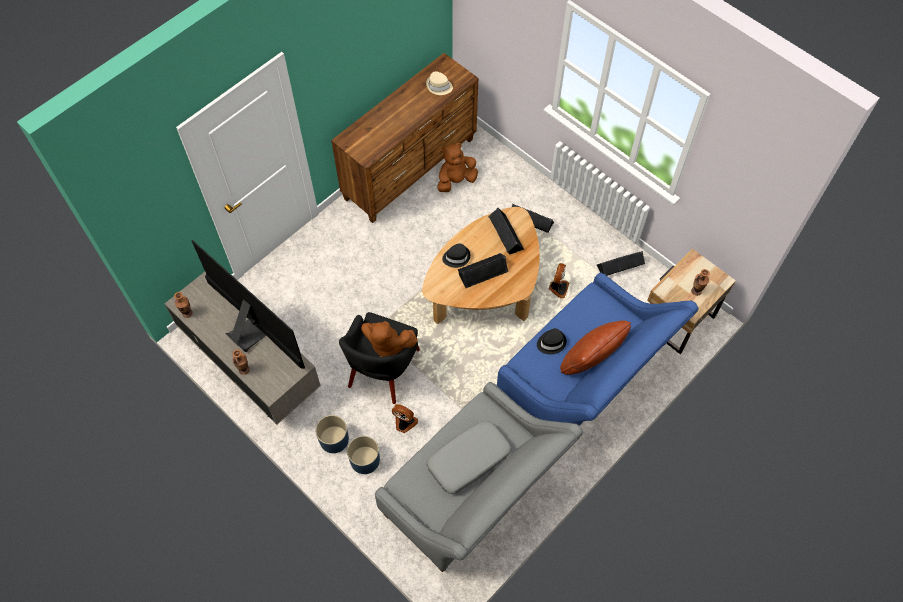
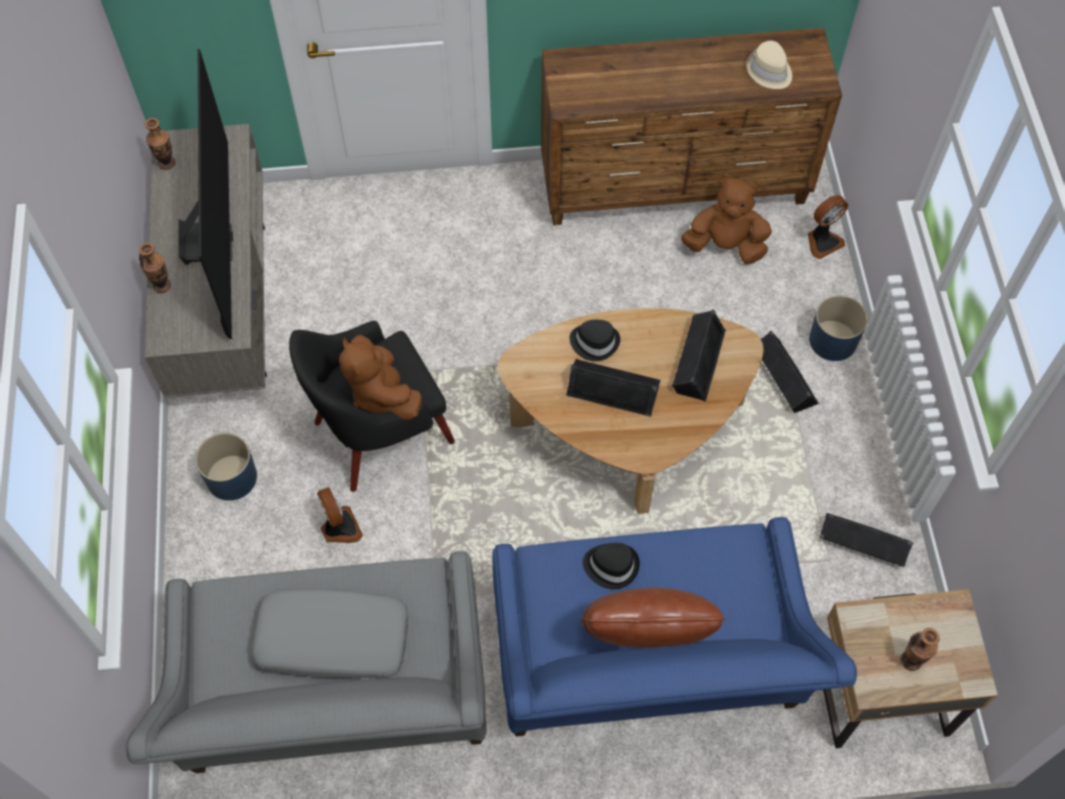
camera: 40 degrees right, 0 degrees up
(364, 460) = (243, 536): blue planter -> blue planter (832, 340)
(558, 288) = (734, 504): fan -> fan (822, 241)

